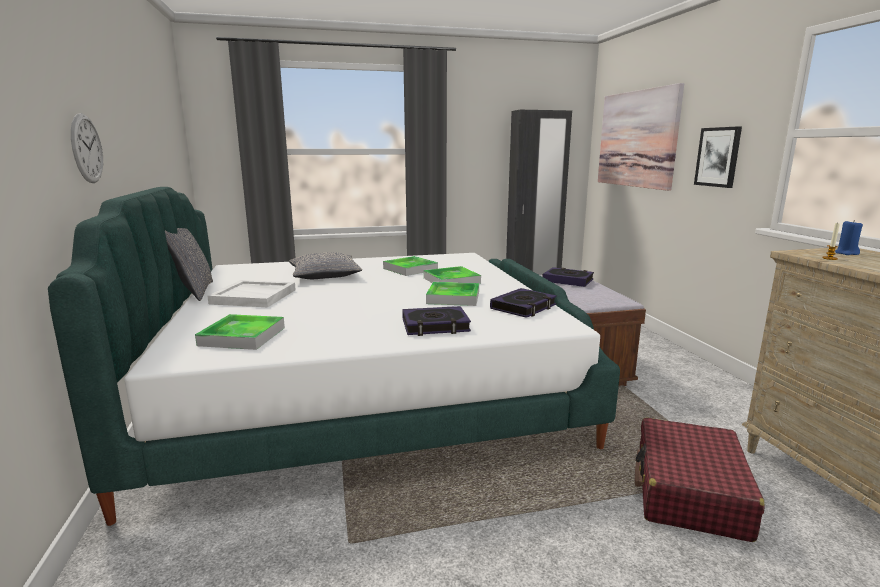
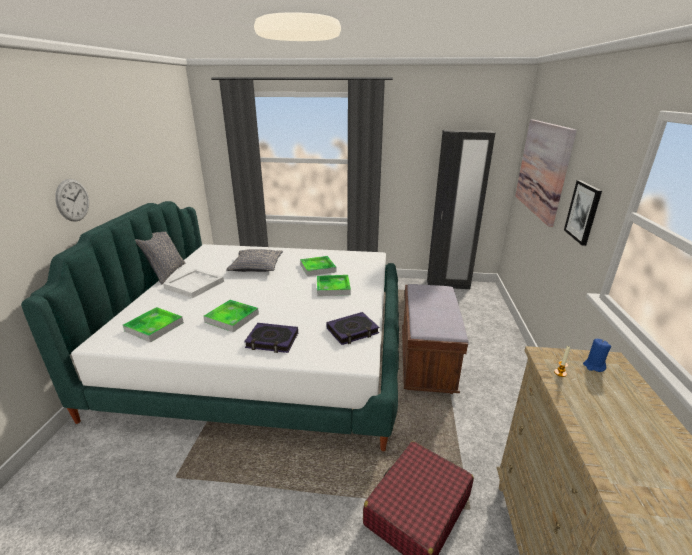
camera: 20 degrees right, 10 degrees up
(453, 297) = (315, 309): tray -> tray (232, 318)
(567, 280) = (432, 297): book -> none

